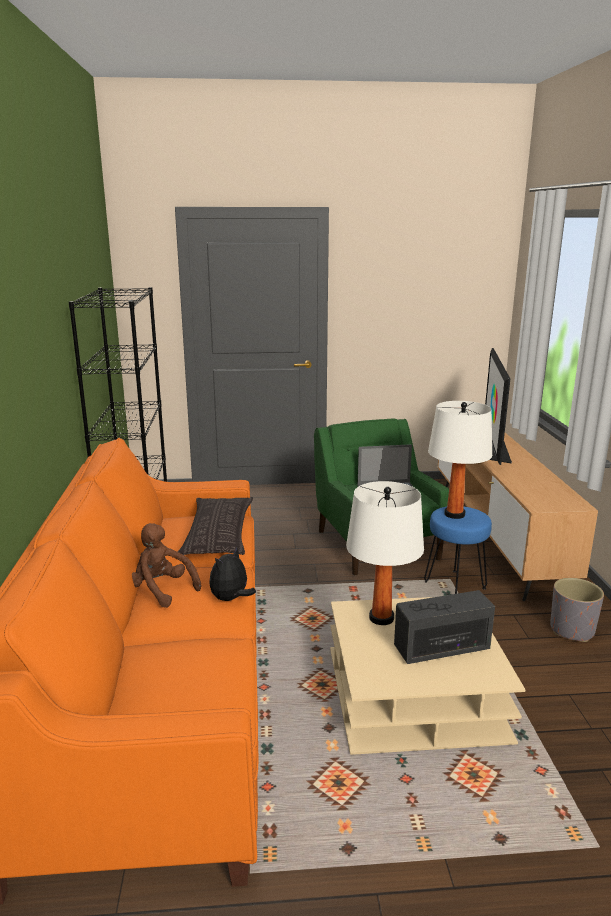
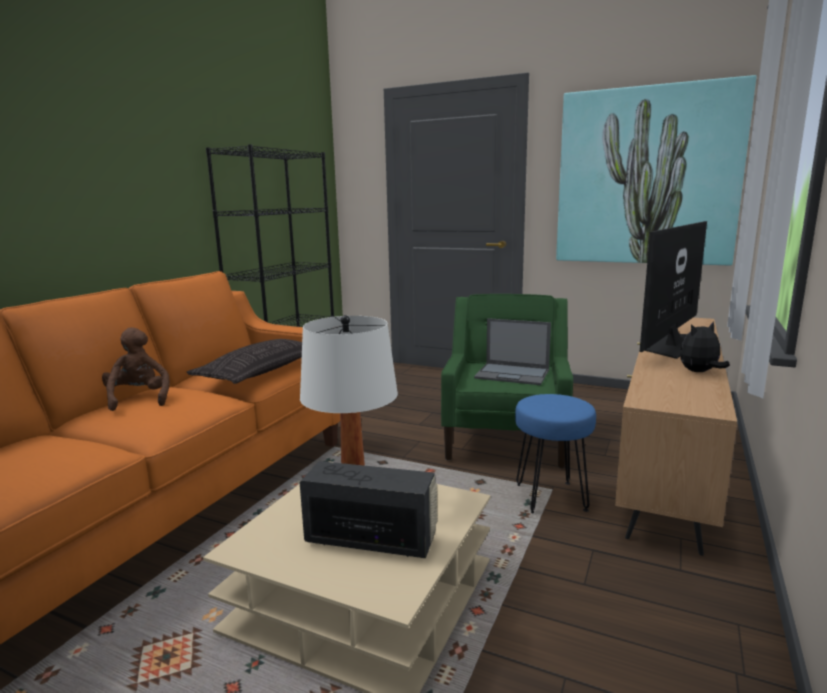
camera: 30 degrees right, 5 degrees down
(231, 599) = (174, 418): plush toy -> plush toy (699, 372)
(430, 304) = (646, 177): none -> picture
(454, 514) = (548, 401): white table lamp -> none
(572, 630) = (663, 595): grey planter -> none

